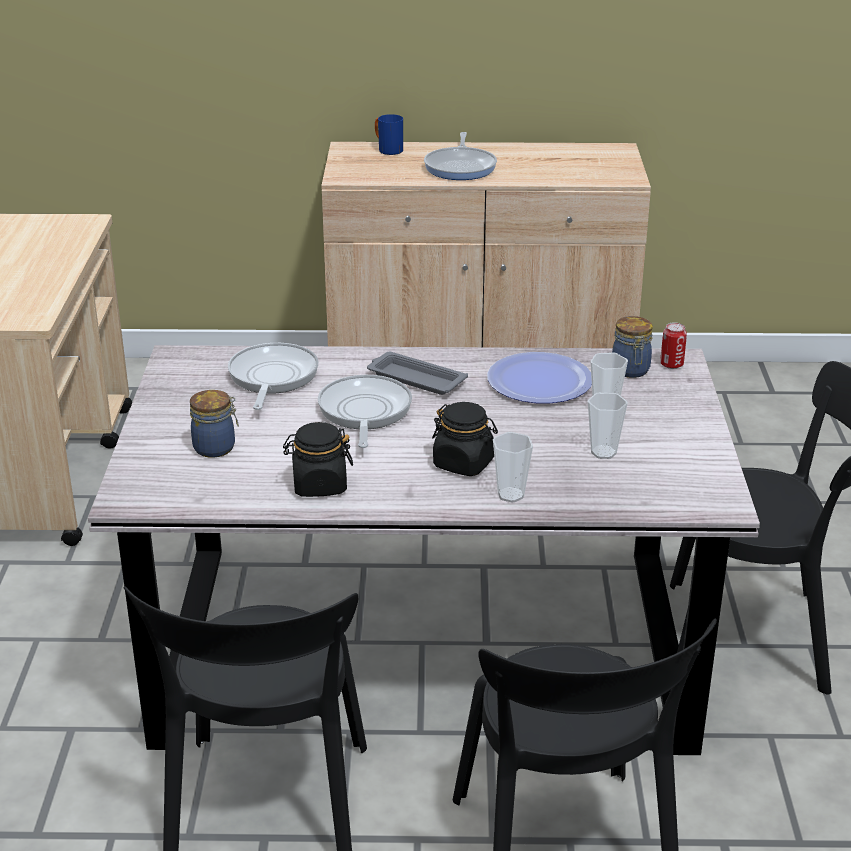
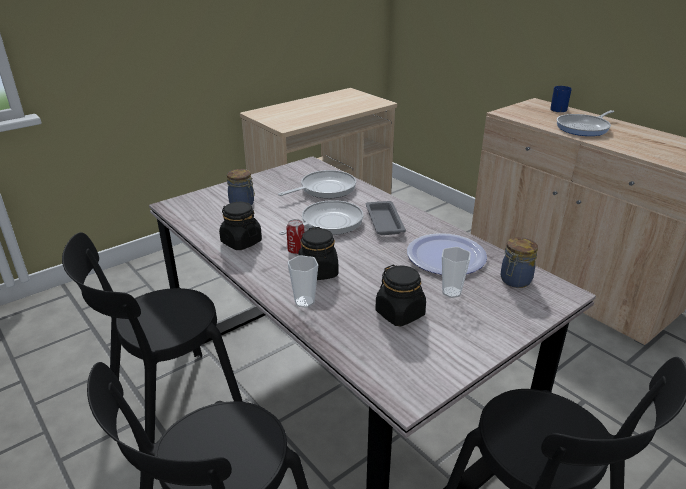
camera: 50 degrees right, 0 degrees up
(603, 452) = (400, 314): cup -> black jar
(671, 364) = (551, 292): can -> can (296, 250)

